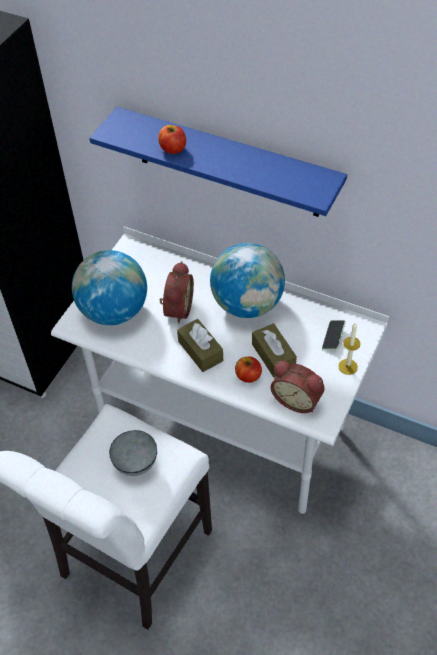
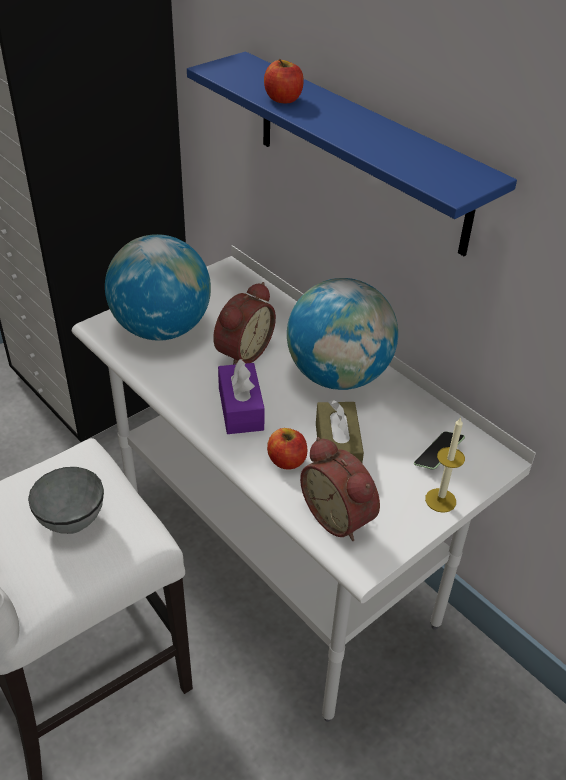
camera: 20 degrees right, 10 degrees down
(200, 351) = (240, 408): brown tissue box -> purple tissue box

